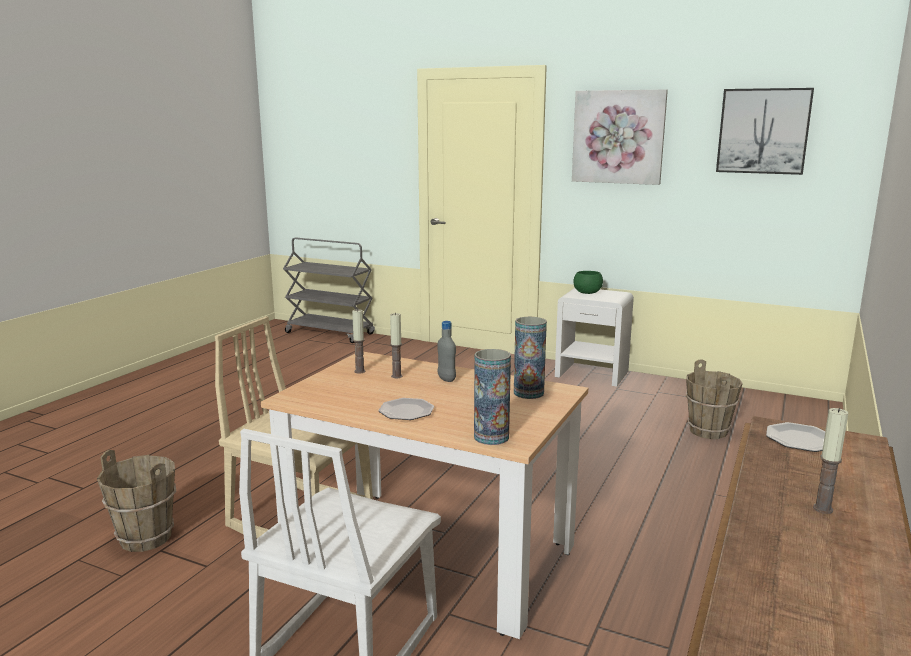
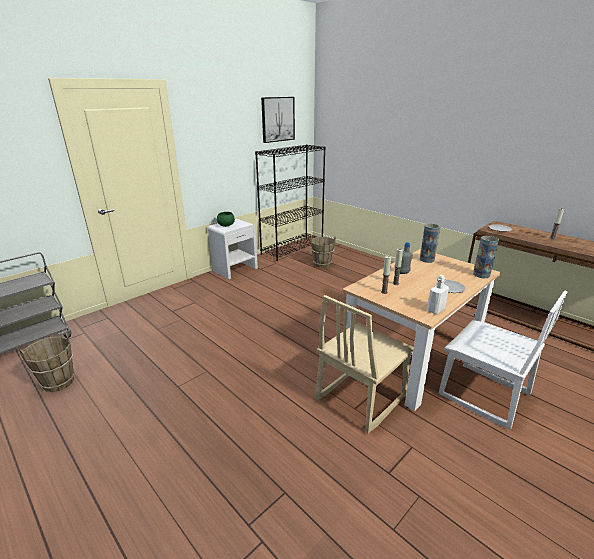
camera: 70 degrees left, 10 degrees up
(146, 537) = (369, 482): brown bucket -> brown bucket (58, 382)
(313, 402) = (435, 310): none -> white bottle
(618, 137) = (217, 128): picture -> none
(739, 396) = (292, 248): none -> black bookcase

